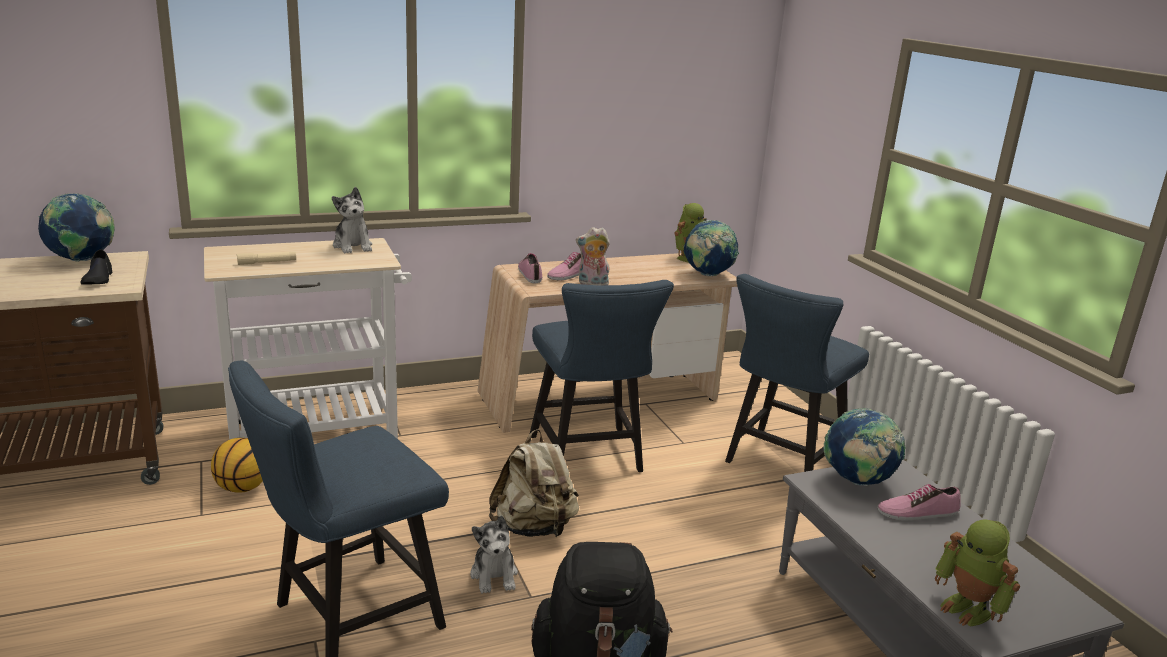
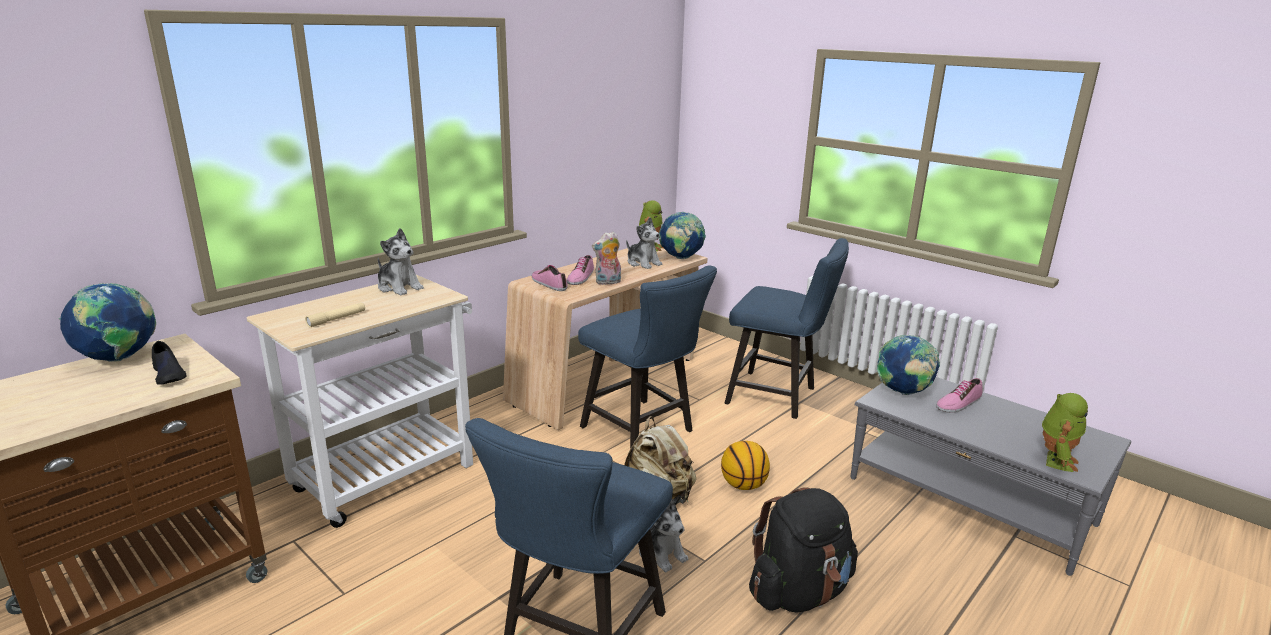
camera: 25 degrees left, 0 degrees up
(242, 488) = (363, 553): basketball -> basketball (743, 485)
(657, 272) = (643, 263): none -> plush toy
(780, 464) = (778, 397): blue chair -> blue chair turned 75 degrees counterclockwise
(968, 609) = (1055, 460): toy robot -> toy robot turned 90 degrees counterclockwise

